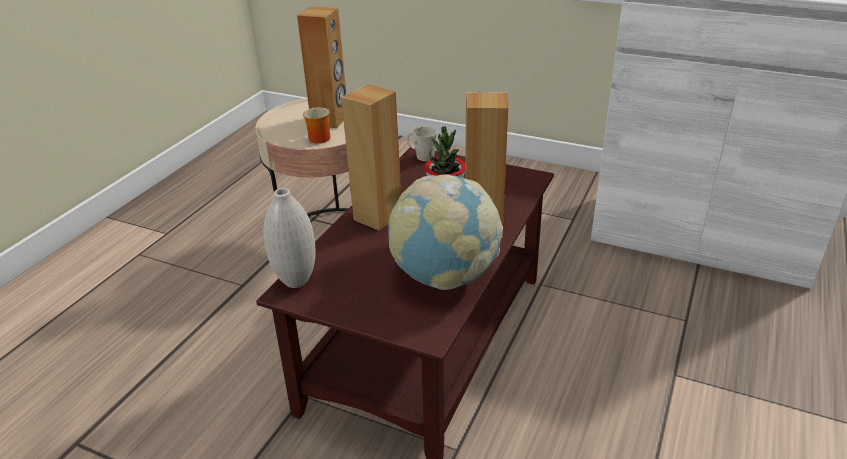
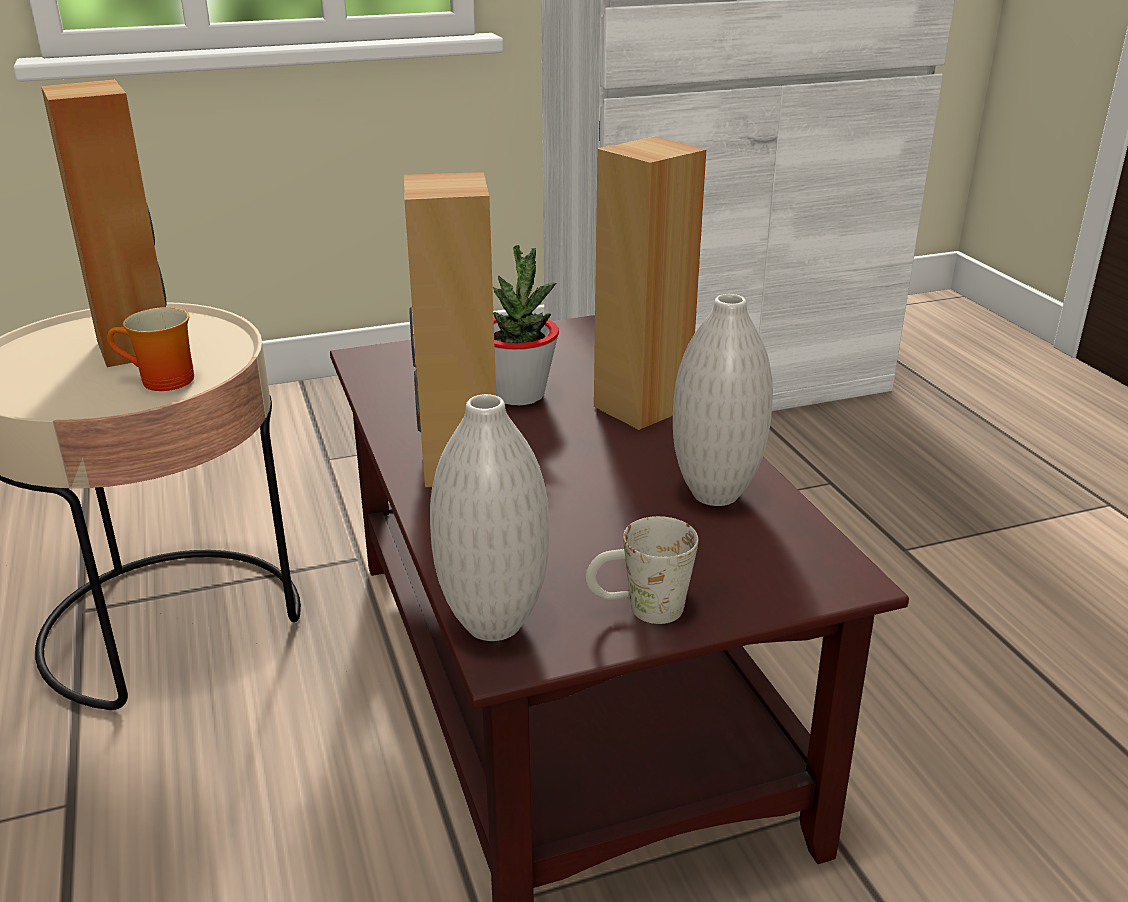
camera: 45 degrees left, 5 degrees down
(420, 155) = (373, 357): white mug -> white mug (639, 610)
(444, 276) = (715, 494): globe -> white vase

